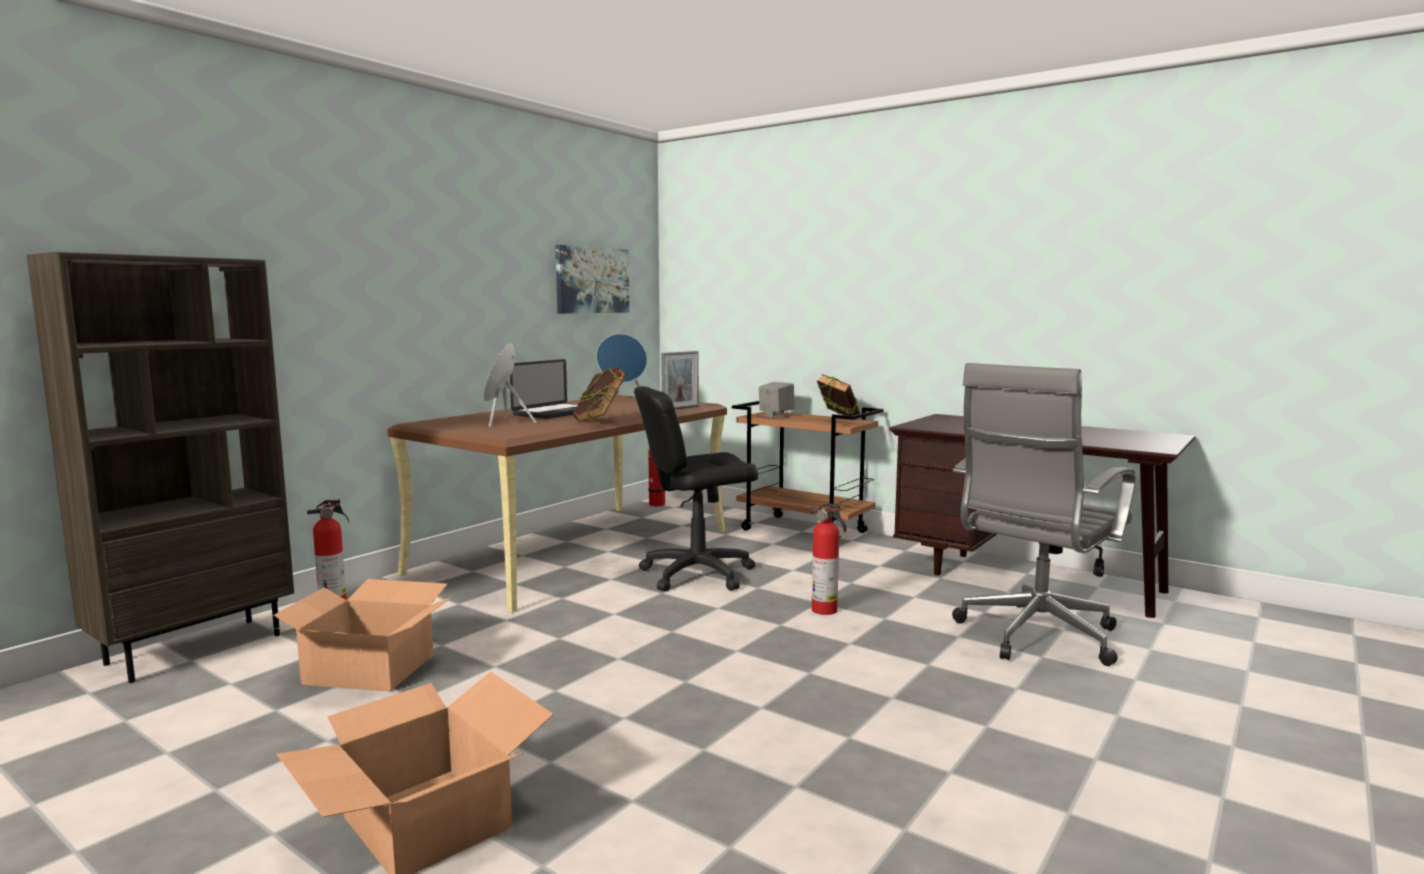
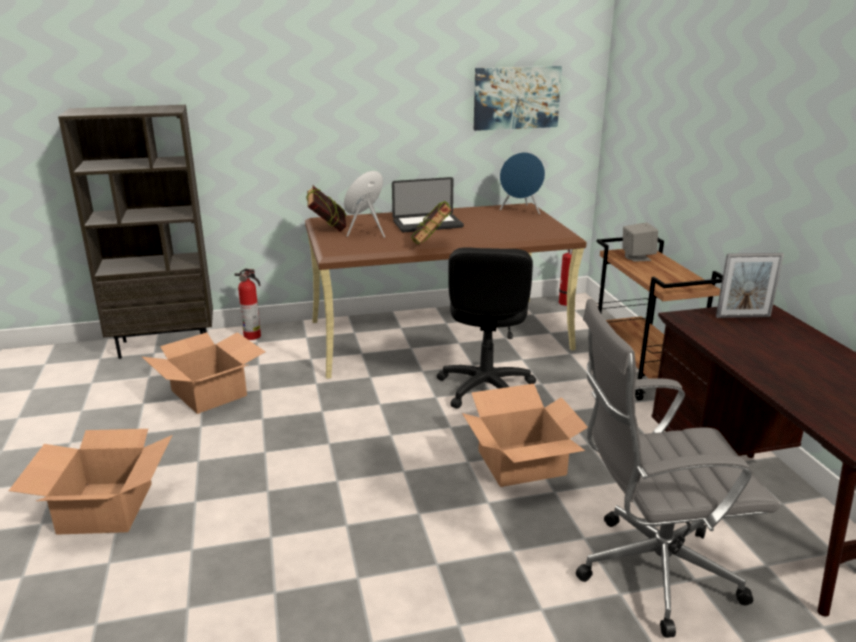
camera: 40 degrees right, 15 degrees up
(680, 408) = (529, 238): picture frame -> picture frame (743, 316)
(697, 574) = (485, 388): black office chair -> black office chair turned 105 degrees counterclockwise
(826, 610) = (522, 463): fire extinguisher -> cardboard box
(837, 420) = (680, 279): book -> book (327, 229)

